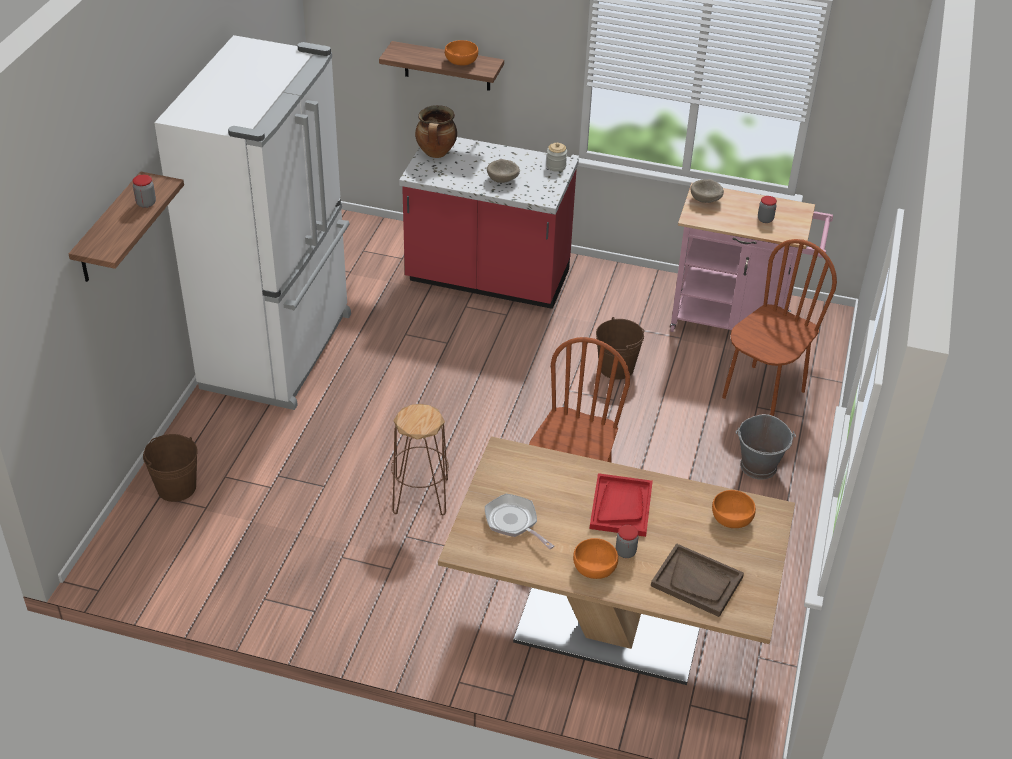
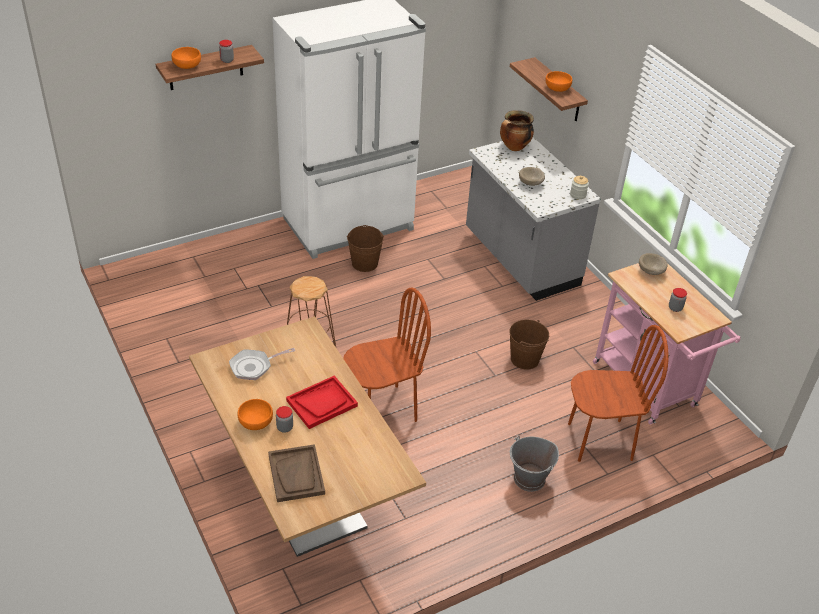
camera: 45 degrees right, 0 degrees up
(176, 487) = (206, 258): brown bucket -> brown bucket (364, 263)
(487, 279) = (520, 260): red counter -> grey counter
(514, 522) = (254, 367): frying pan -> frying pan turned 120 degrees counterclockwise
(731, 518) = (372, 459): orange bowl -> orange bowl (186, 65)

